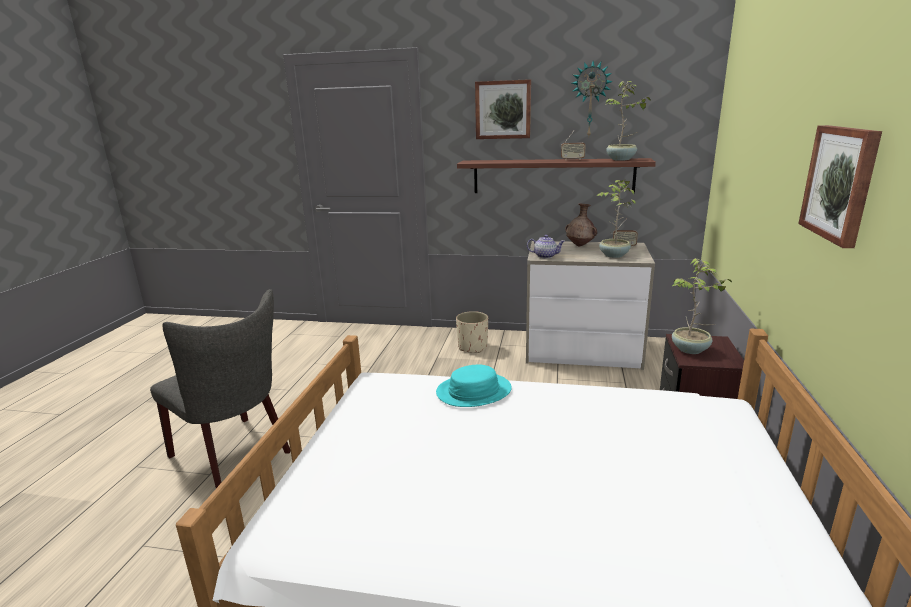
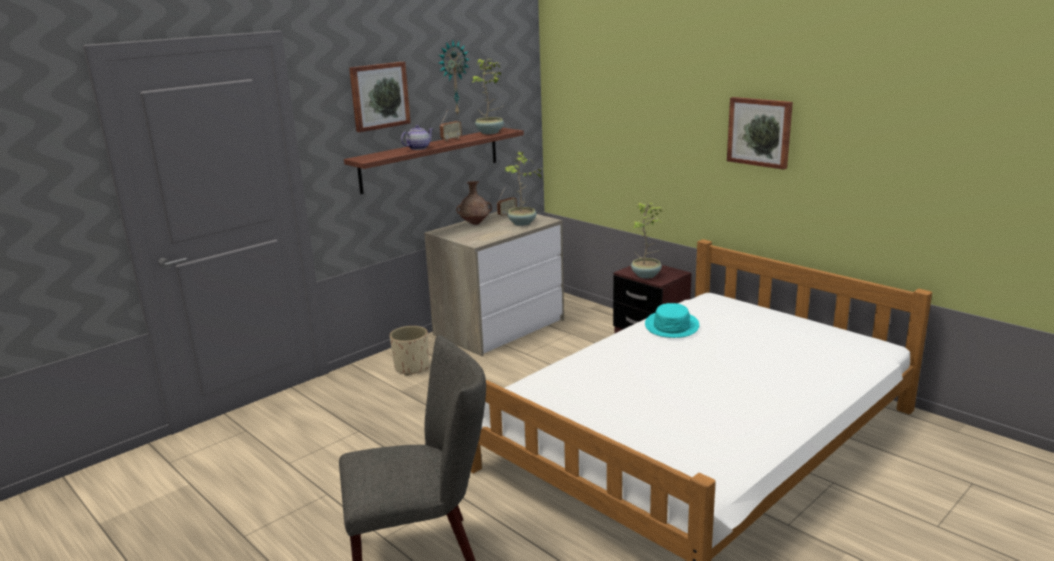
camera: 55 degrees left, 0 degrees up
(474, 391) = (595, 360): turquoise hat -> turquoise hat (672, 326)
(545, 256) = (478, 240): teapot -> teapot (418, 148)

